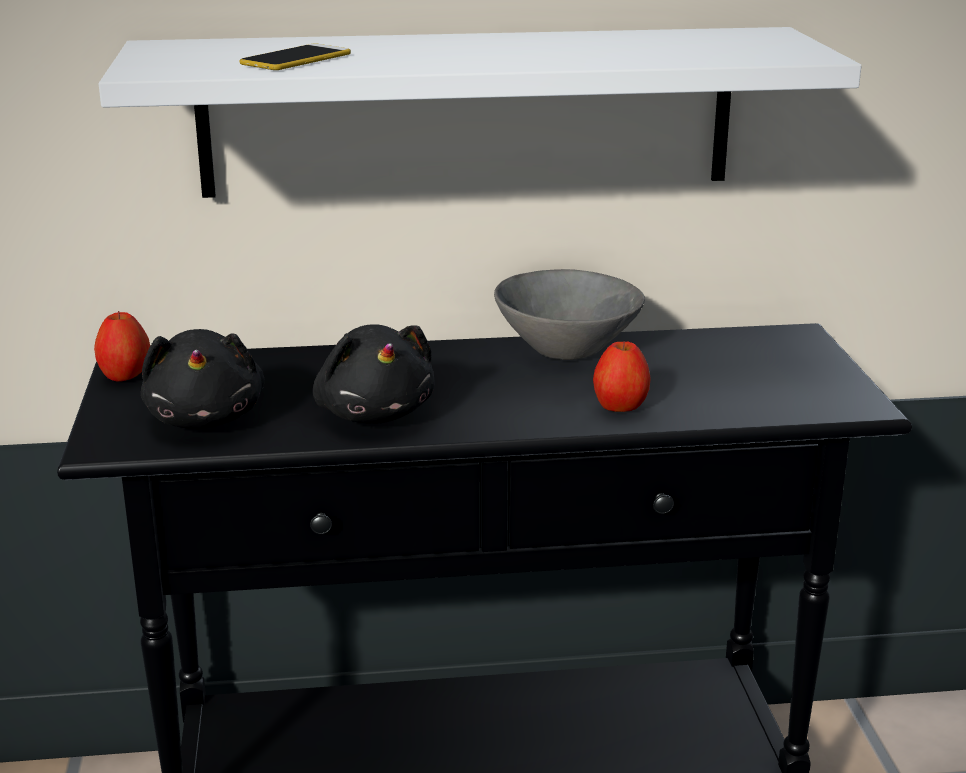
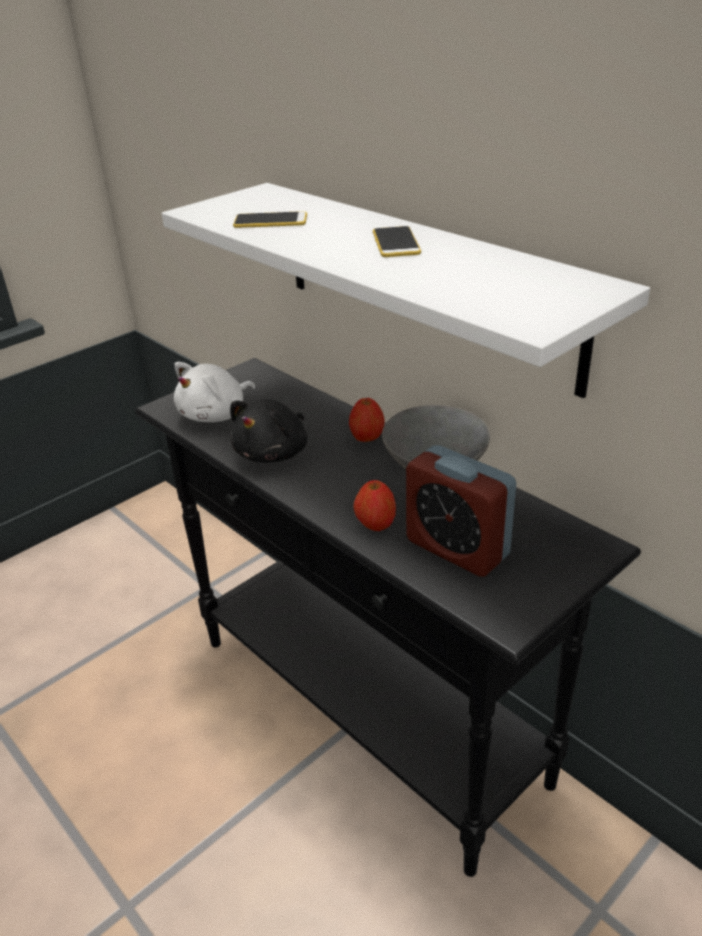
camera: 55 degrees right, 10 degrees up
(125, 376) = (237, 374): apple -> apple (366, 438)
(206, 418) = (216, 415): black plush toy -> white plush toy
(503, 45) = (396, 243): none -> phone
(718, 386) = (457, 548): none -> alarm clock

